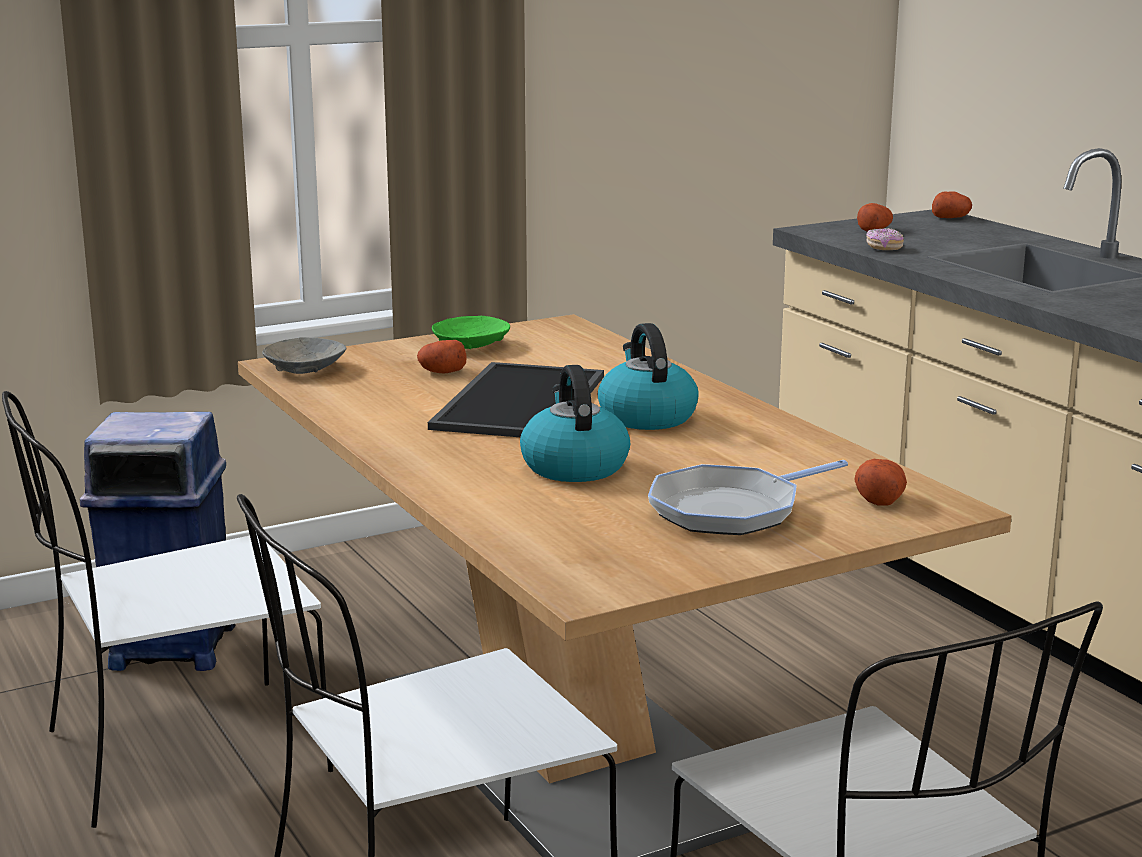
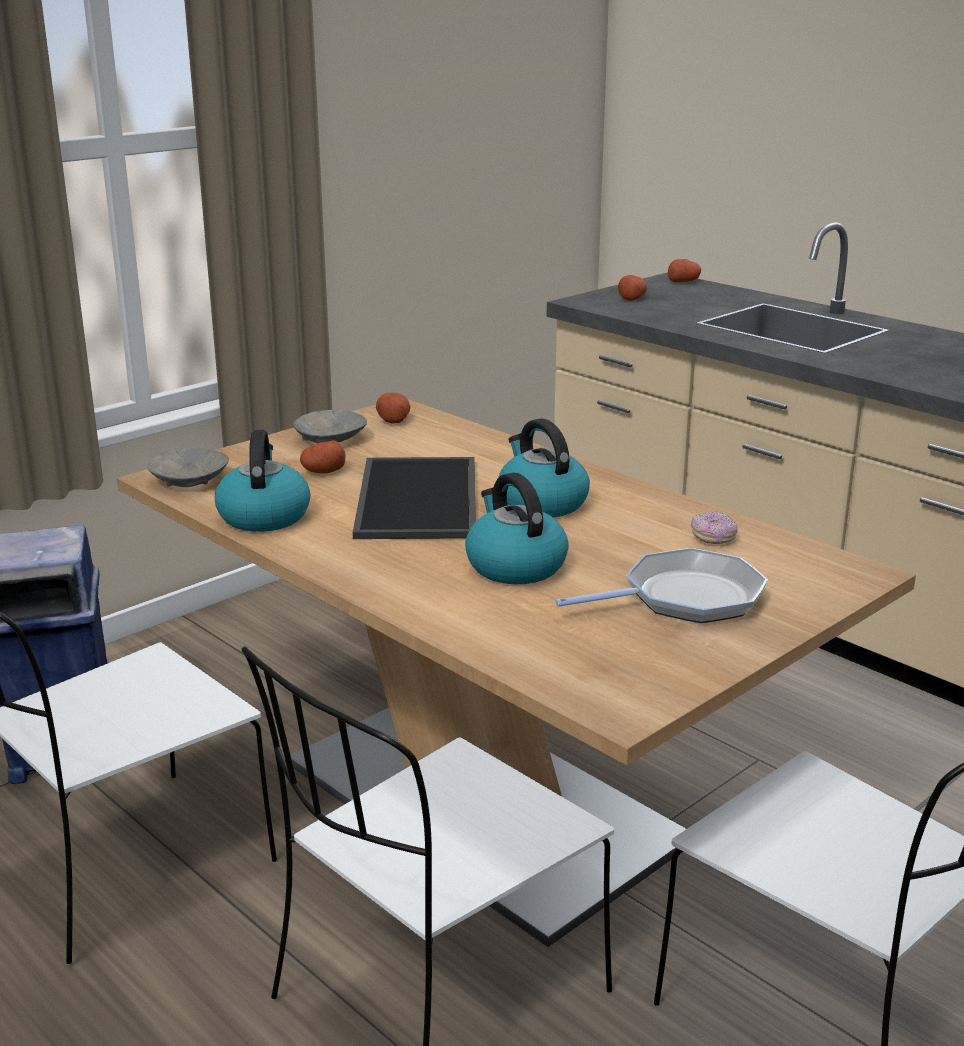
camera: 15 degrees left, 5 degrees up
(354, 403) = (263, 516): none -> kettle
(470, 345) = (330, 439): green bowl -> grey bowl
(731, 510) = (685, 598): frying pan -> frying pan turned 150 degrees counterclockwise
(879, 499) = (799, 570): potato -> potato (393, 419)
(884, 248) = (655, 316): donut -> donut (713, 538)

